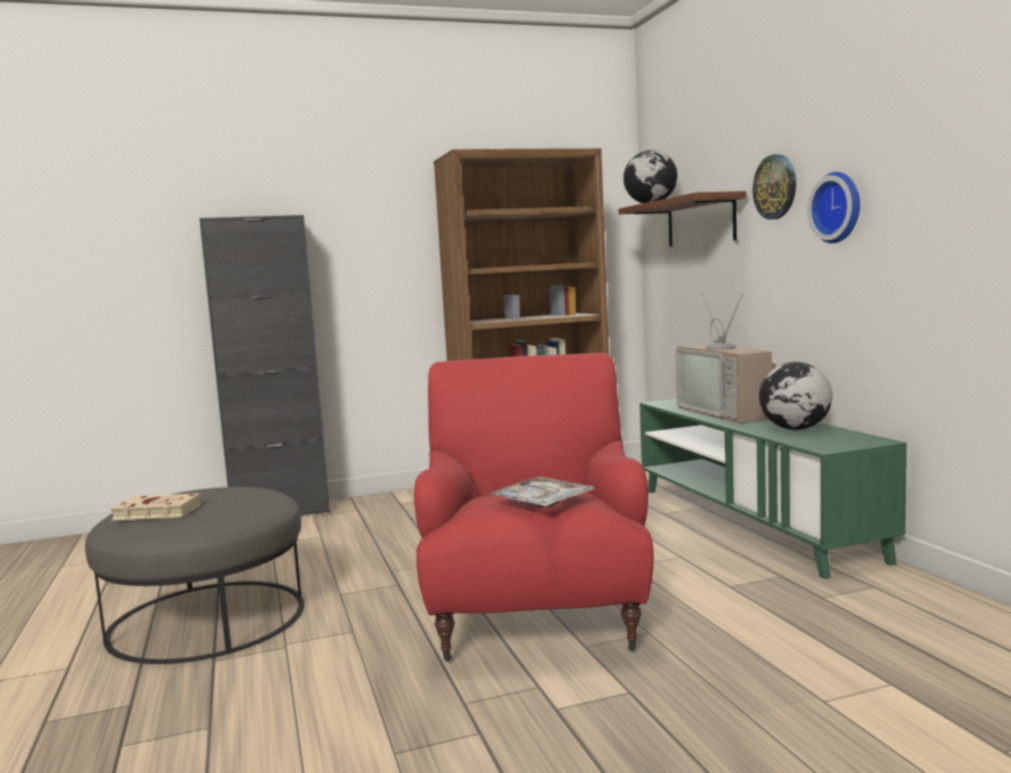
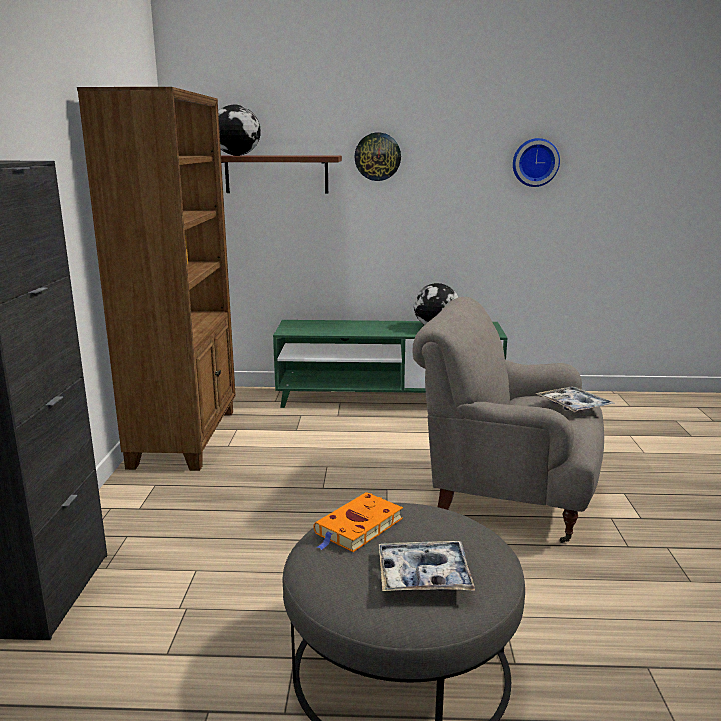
camera: 70 degrees left, 10 degrees up
(154, 513) = (424, 576): beige book -> tray
(228, 490) = (357, 527): none -> orange book
(536, 618) = (505, 498): red armchair -> grey armchair
(729, 412) = (360, 327): television -> none
(839, 207) = (443, 178): wall clock -> wall clock (535, 162)

